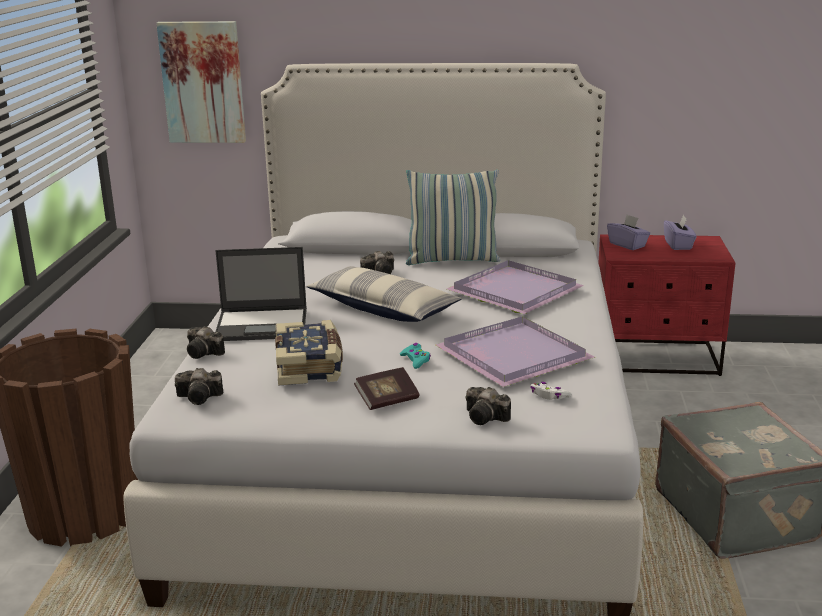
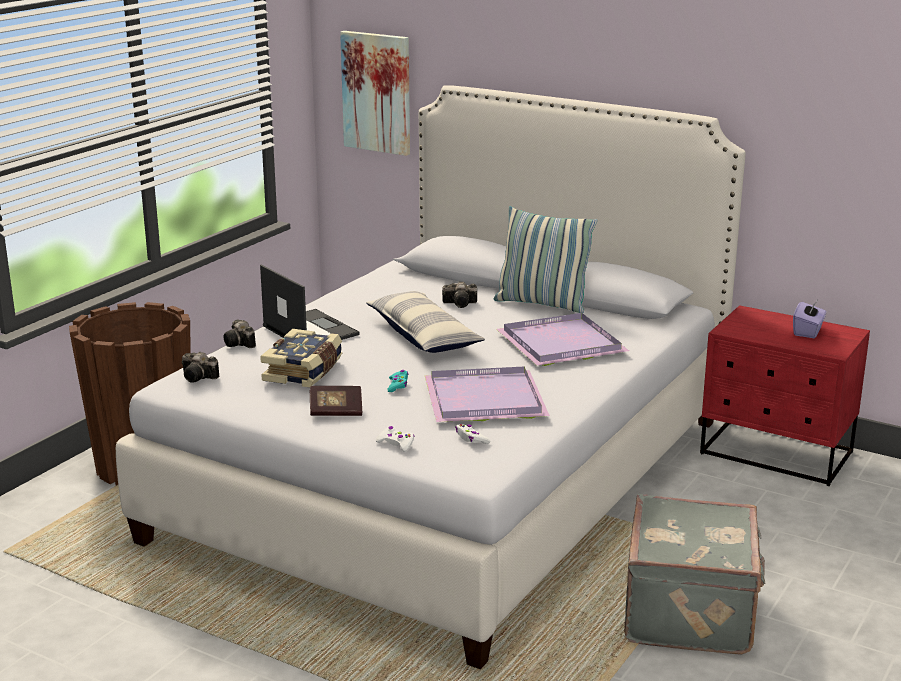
camera: 25 degrees right, 0 degrees up
(263, 325) = (309, 330): laptop -> laptop turned 150 degrees counterclockwise
(487, 418) = (396, 443): camera -> white game controller
(627, 245) = (752, 321): purple tissue box -> none

